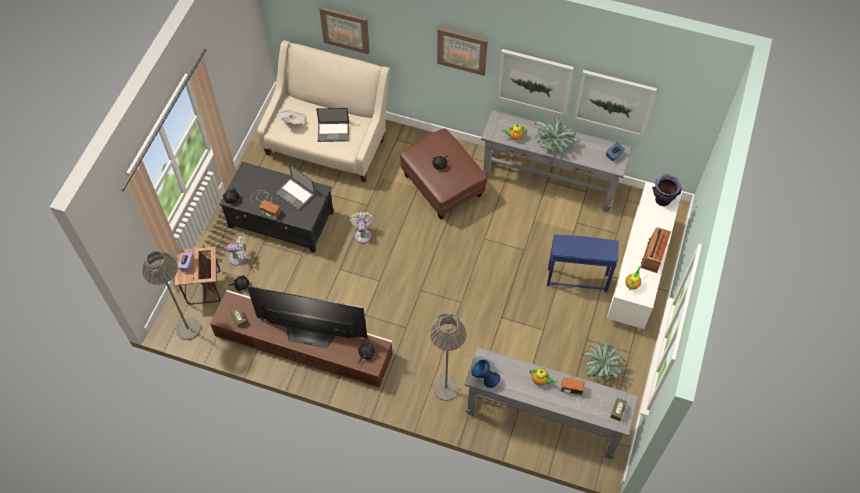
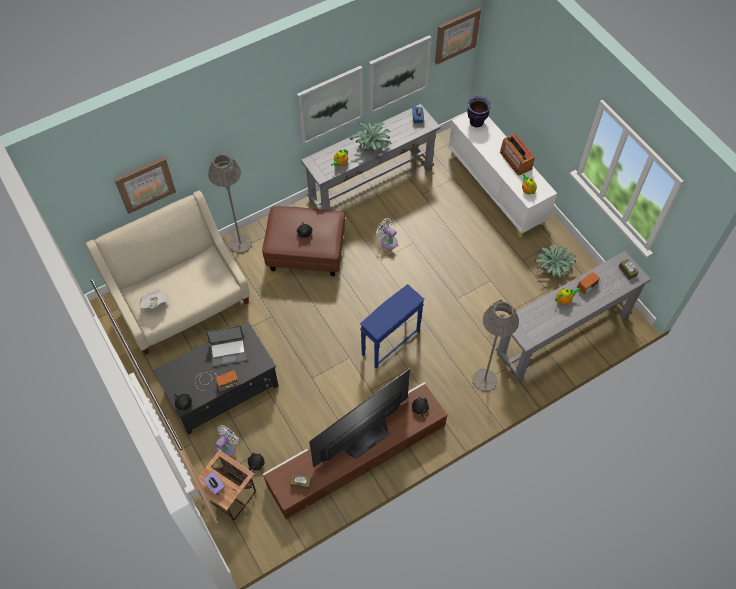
camera: 50 degrees left, 0 degrees up
(188, 329) = (258, 537): grey floor lamp -> grey floor lamp (240, 244)
(334, 131) = (196, 281): laptop -> none
(362, 234) = (295, 339): white fan -> white fan (387, 241)
(462, 50) = (261, 122): picture -> picture (456, 35)
(485, 380) = (534, 335): blue vase -> none
(576, 279) = (469, 229): blue side table -> blue side table (390, 343)

